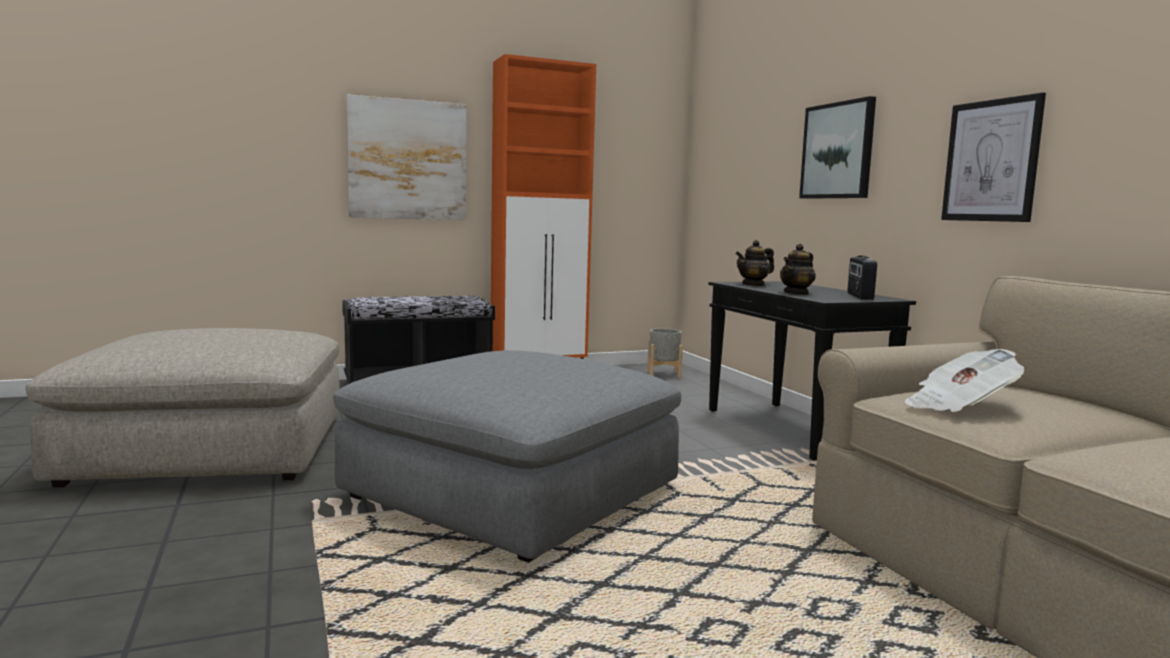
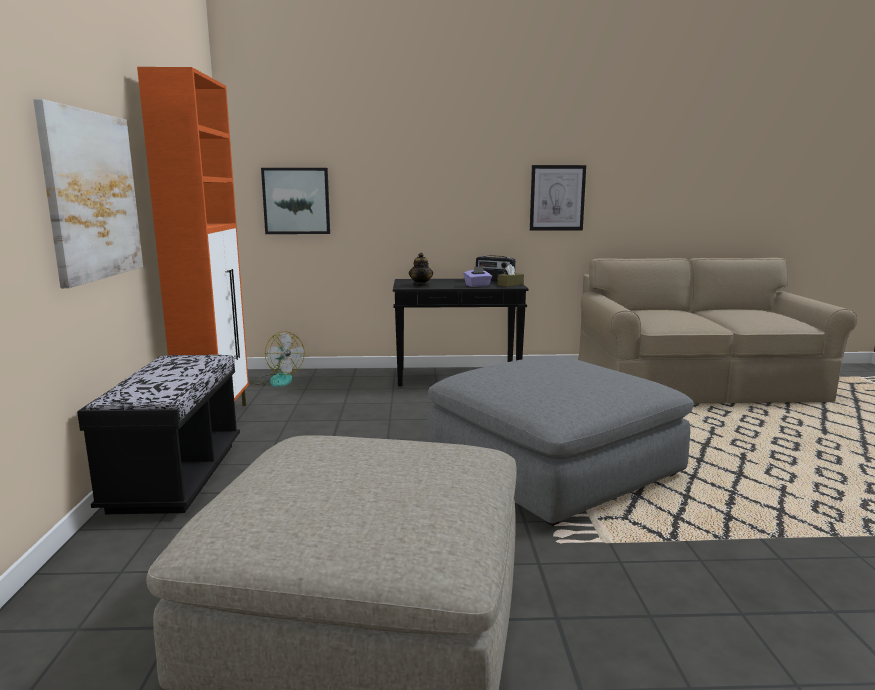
camera: 70 degrees left, 5 degrees up
(663, 374) = (277, 380): grey planter -> fan
(796, 293) = (477, 285): teapot -> purple tissue box
(838, 151) = (435, 184): picture -> picture (296, 201)
(838, 299) = (510, 284): none -> brown tissue box
(958, 407) = (676, 322): newspaper -> none

